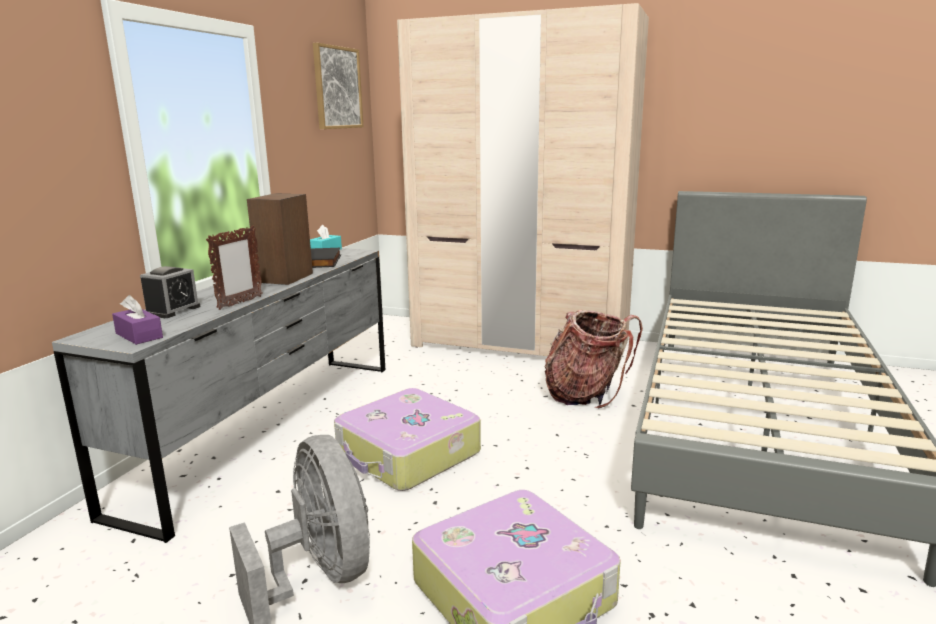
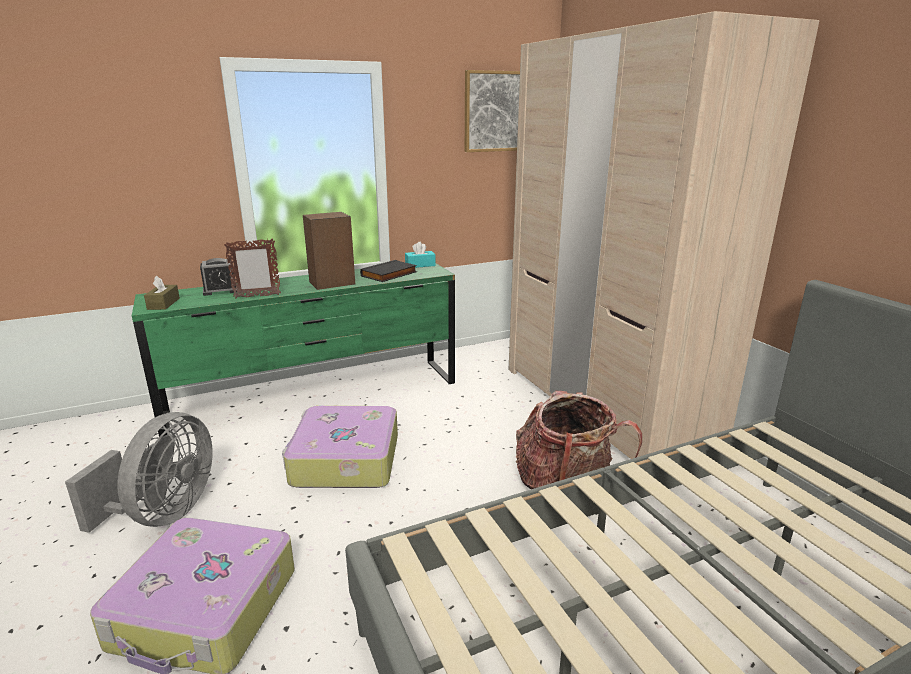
camera: 45 degrees right, 5 degrees up
(139, 335) = (163, 304): purple tissue box -> brown tissue box
(272, 429) = (315, 397): grey dresser -> green dresser

